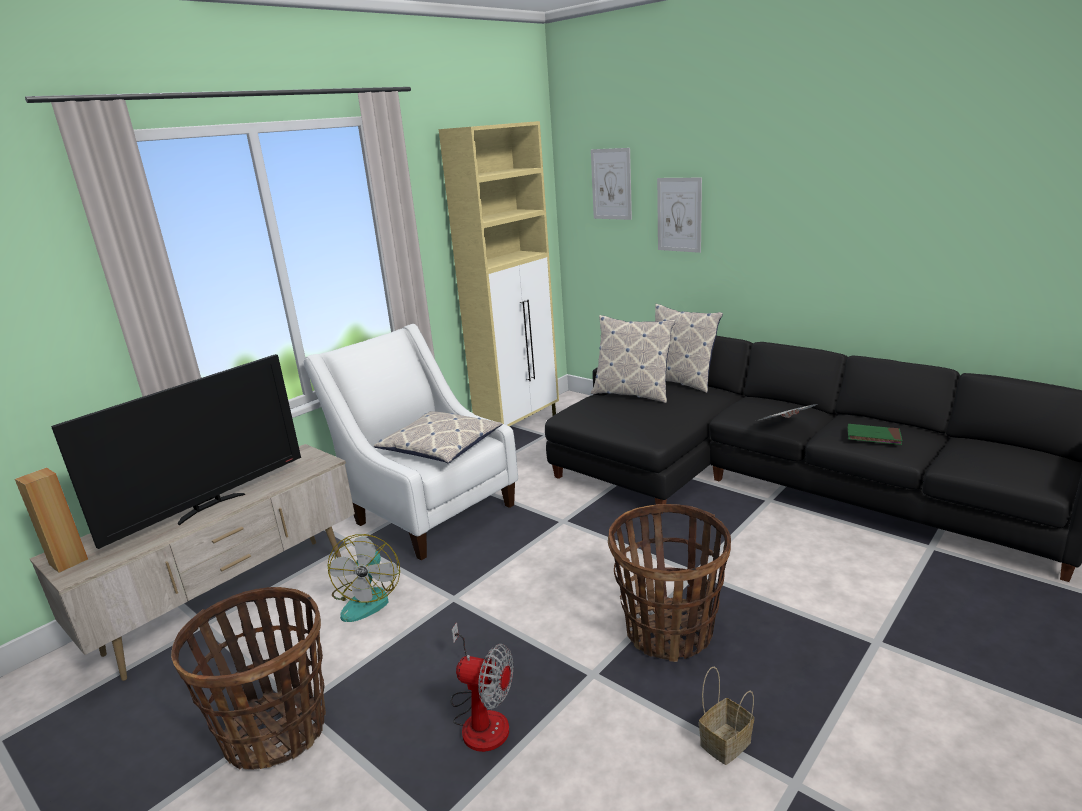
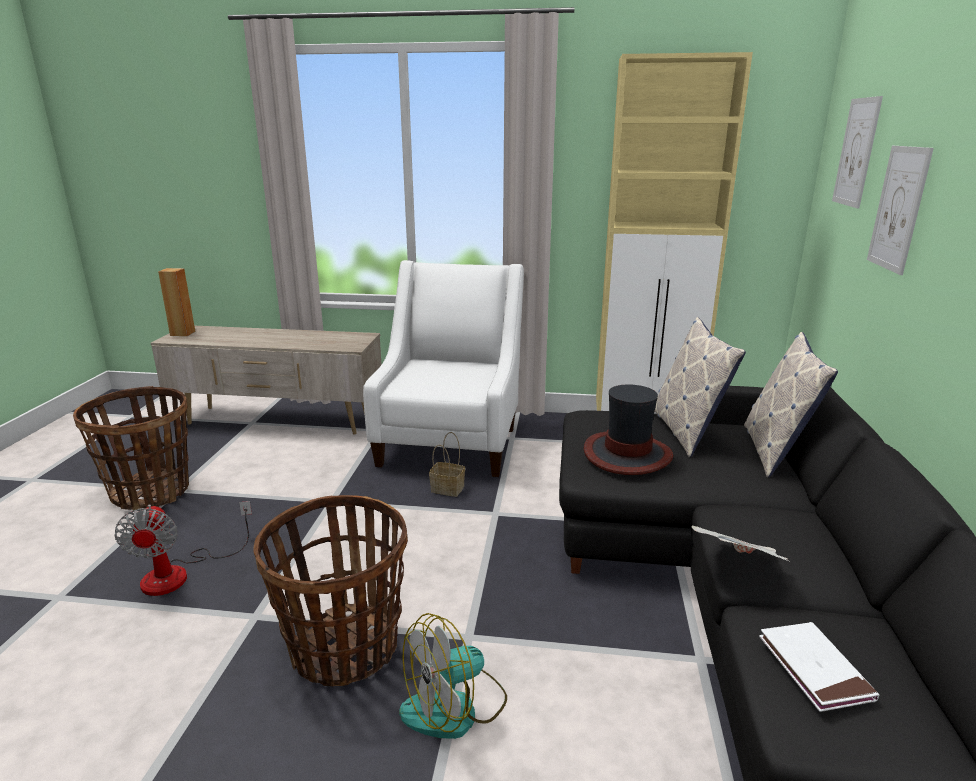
camera: 55 degrees right, 0 degrees up
(210, 507) = (264, 340): television -> none
(368, 598) = (310, 465): fan -> fan (455, 707)
(440, 446) = (444, 380): pillow -> none
(644, 418) = (627, 454): none -> hat
(725, 745) = (168, 749): basket -> basket (446, 489)
(873, 437) = (814, 669): green book -> white book

